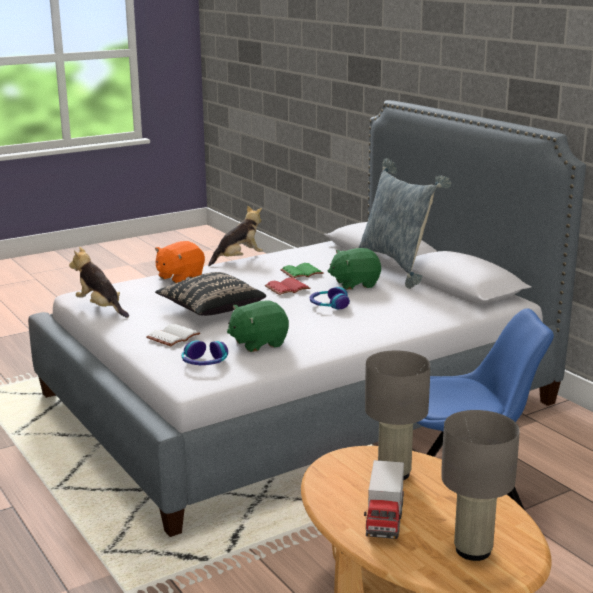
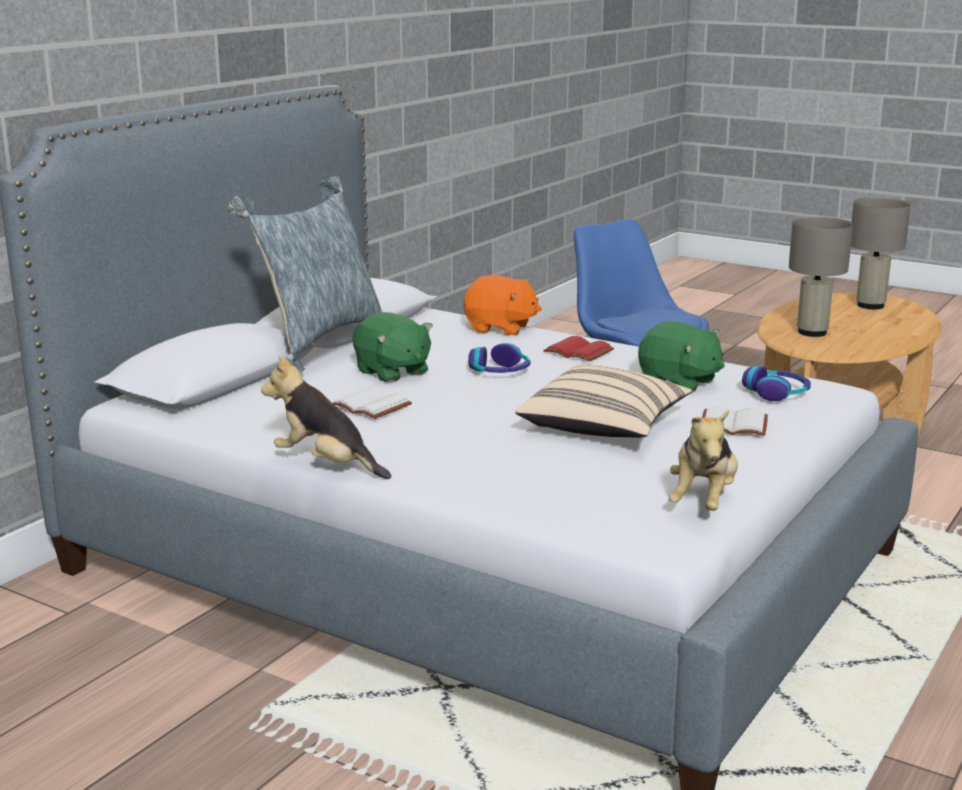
camera: 115 degrees left, 0 degrees up
(179, 277) = (480, 484): orange plush toy -> orange plush toy (500, 328)
(211, 310) = (604, 428): black pillow -> beige pillow
(287, 288) = (457, 401): red book -> red book (576, 352)
(301, 272) = (369, 406): green book -> white book
(384, 521) = (883, 327): toy truck -> none

